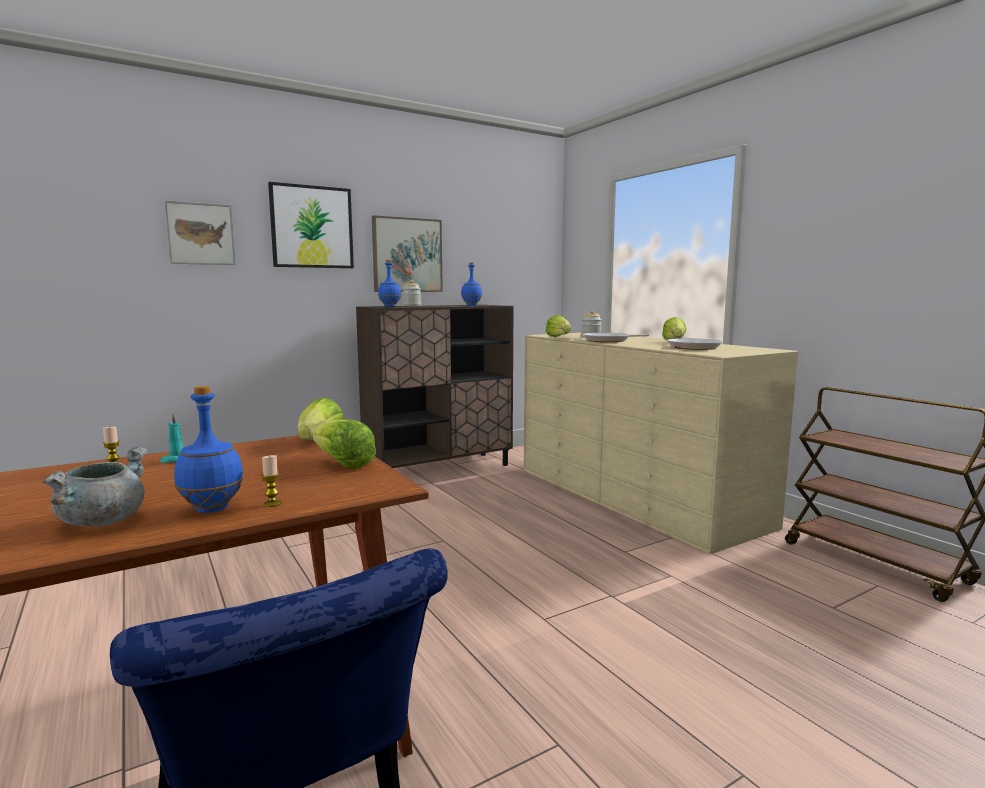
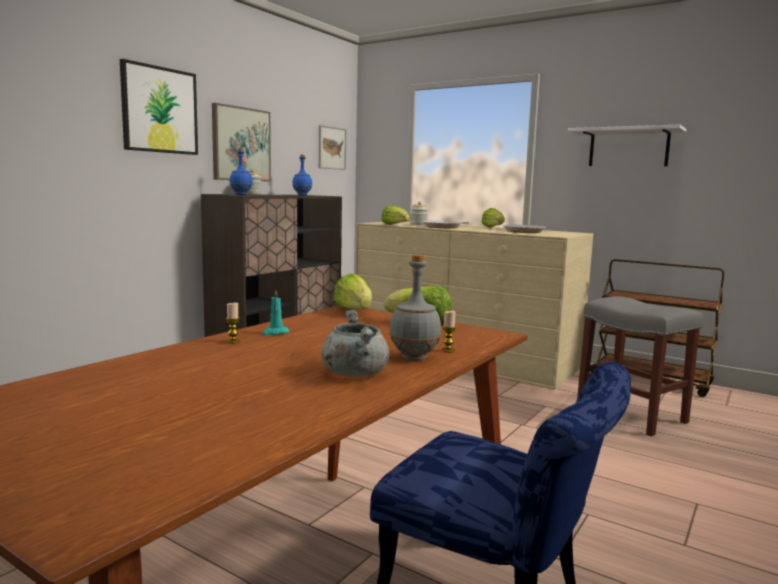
camera: 25 degrees left, 0 degrees up
(201, 234) = (52, 109): picture -> picture (332, 148)
(213, 508) = (414, 357): blue bottle -> grey bottle
(786, 611) = (632, 415): none -> grey stool
(857, 232) = (628, 148): none -> white shelf

